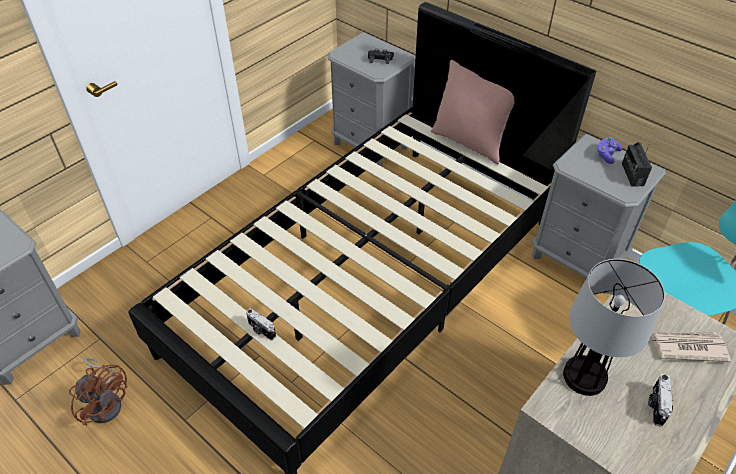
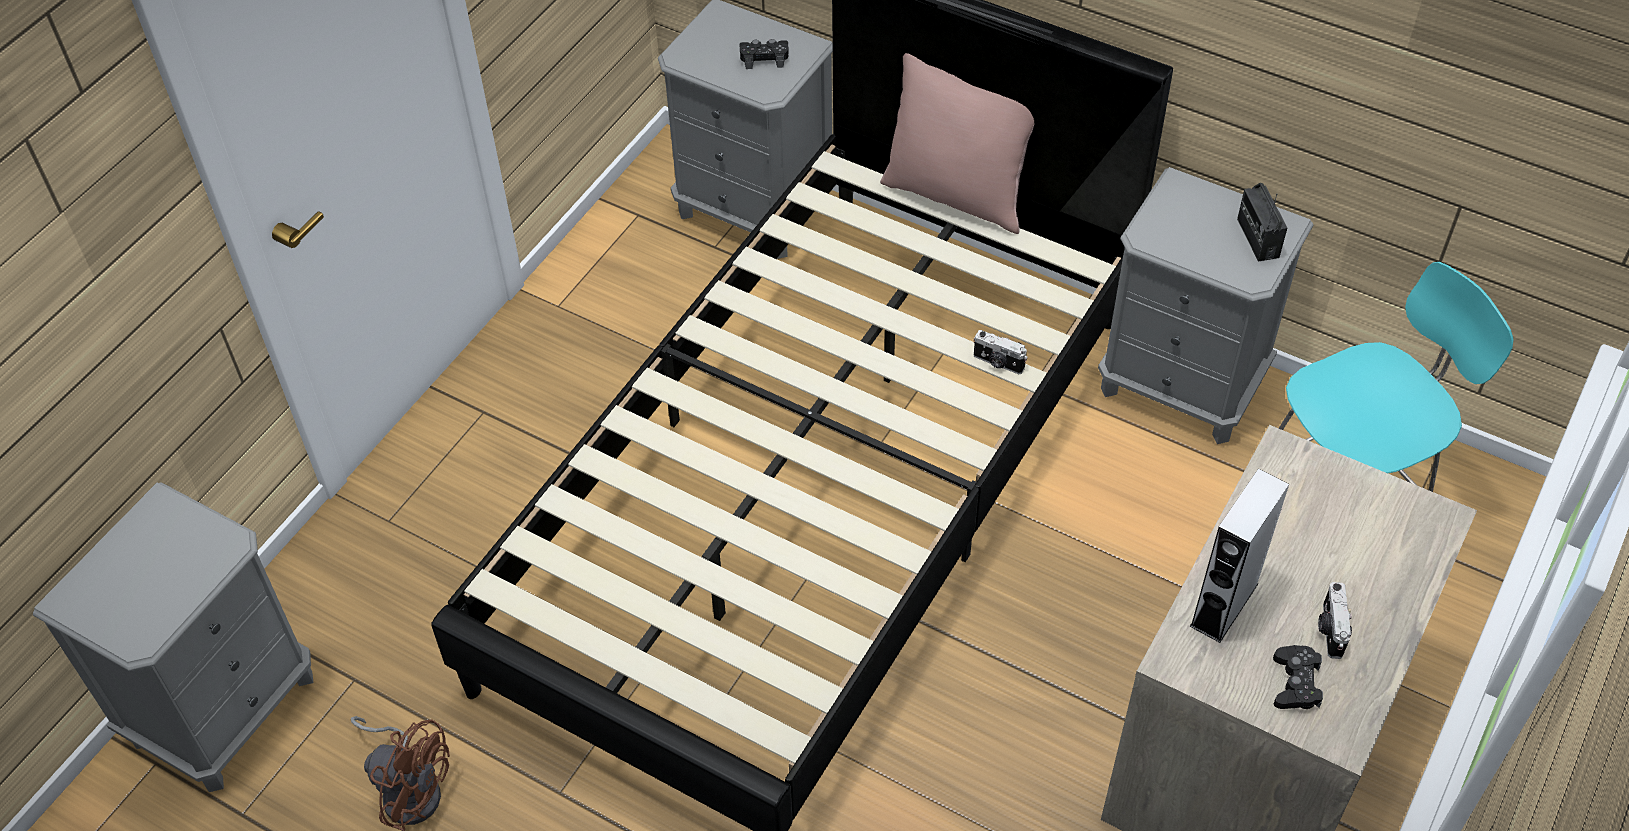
camera: 10 degrees left, 5 degrees up
(261, 330) = (676, 616): camera -> camera (998, 363)
(585, 376) = (1224, 605): table lamp -> grey speaker
(606, 155) = (1210, 205): purple game controller -> none
(628, 438) = (1295, 683): none -> black game controller
(687, 347) = (1368, 532): newspaper -> none

